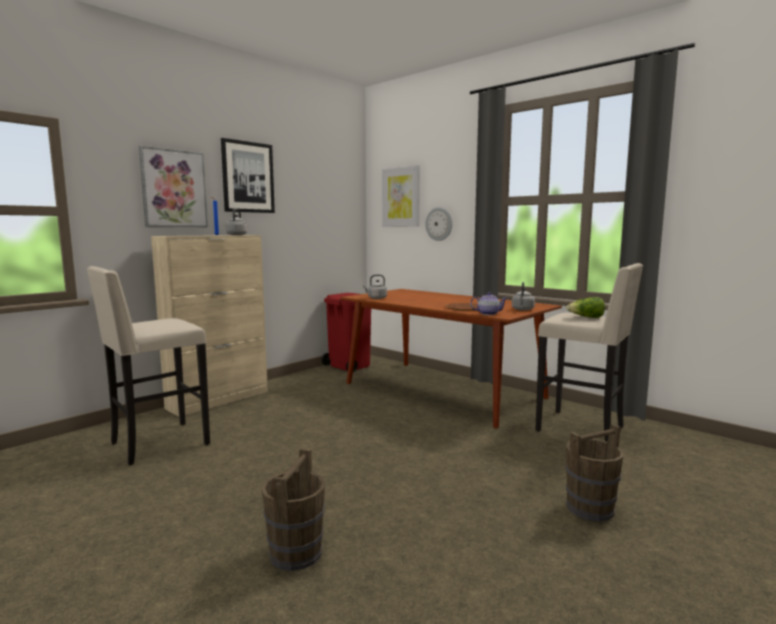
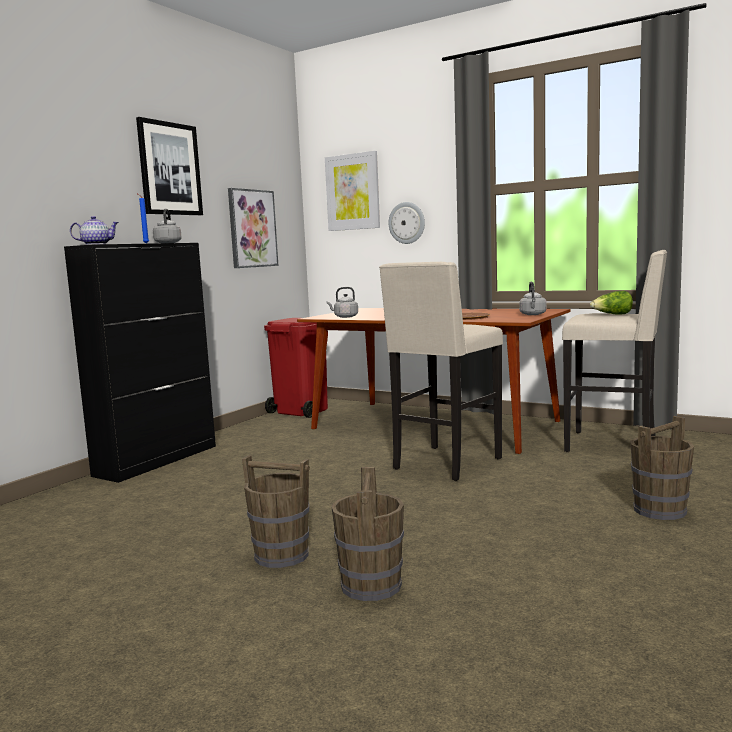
camera: 10 degrees left, 0 degrees up
(157, 444) = (114, 511): beige stool -> beige stool (445, 464)
(174, 189) = (85, 184): picture -> picture (252, 228)
(219, 399) = (158, 460): beige cabinet -> black cabinet
(246, 507) = (281, 555): none -> brown bucket
(488, 313) = (499, 320): teapot -> teapot (96, 244)

